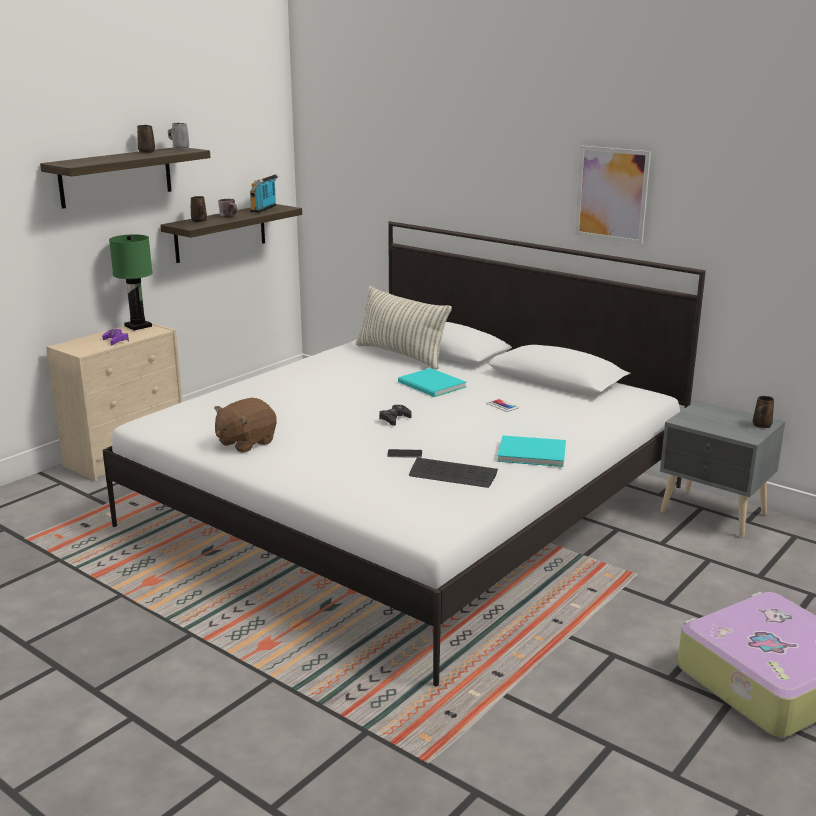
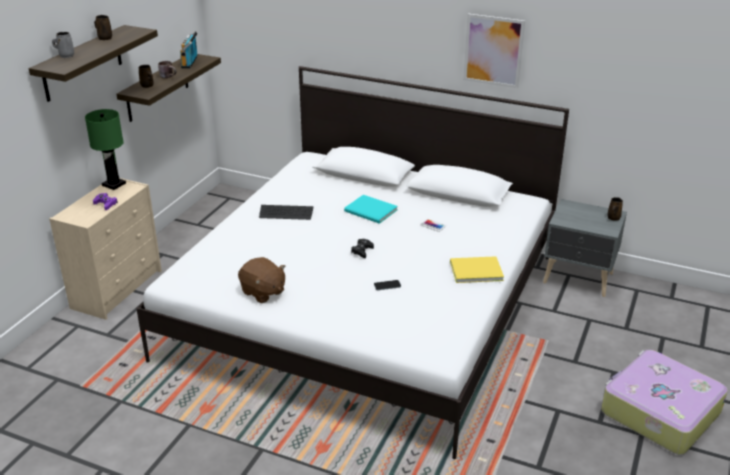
camera: 15 degrees left, 10 degrees up
(180, 149) = (129, 30): grey mug -> grey mug (66, 56)
(245, 443) = (263, 292): brown plush toy -> brown plush toy turned 75 degrees counterclockwise
(401, 355) = (330, 181): pillow -> none
(453, 475) = (431, 300): keyboard -> keyboard (286, 213)
(529, 452) = (474, 270): turquoise book -> yellow book

